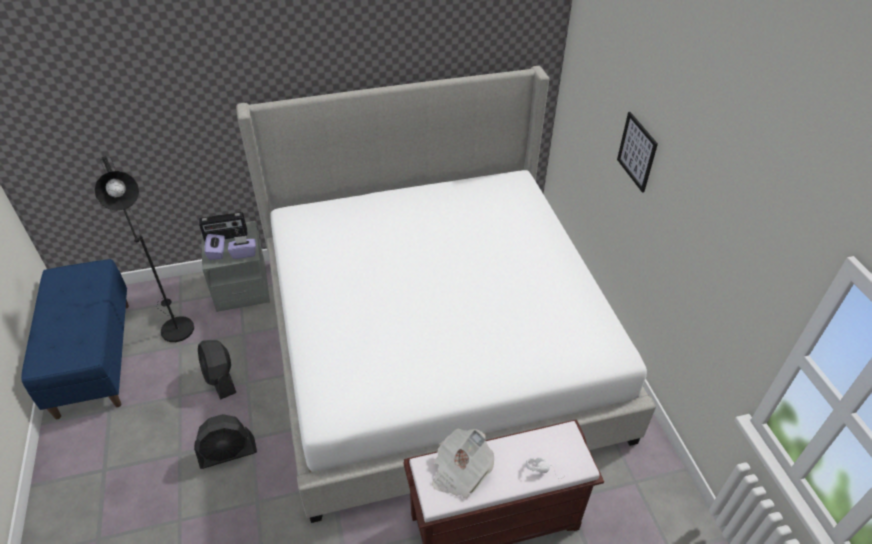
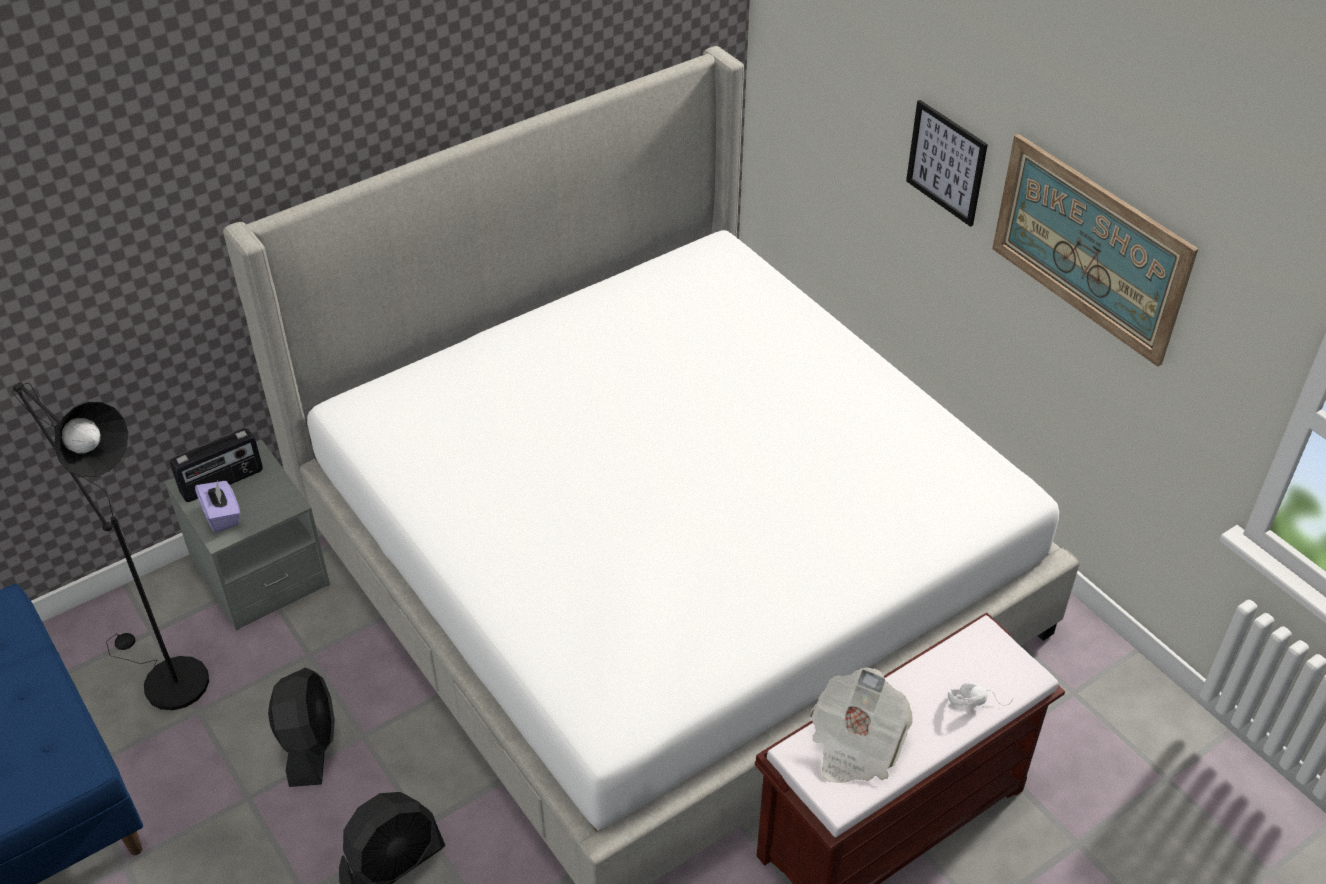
camera: 20 degrees left, 0 degrees up
(220, 379) = (309, 745): black fan -> black fan turned 135 degrees counterclockwise
(244, 253) = (275, 504): purple tissue box -> none
(698, 217) = (1089, 247): none -> picture

